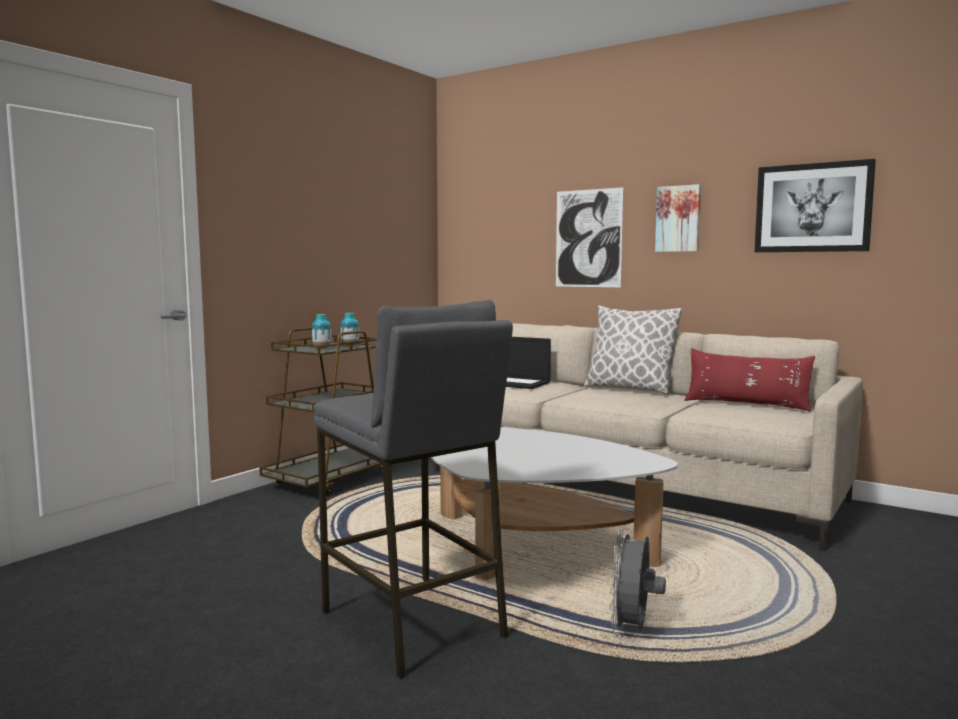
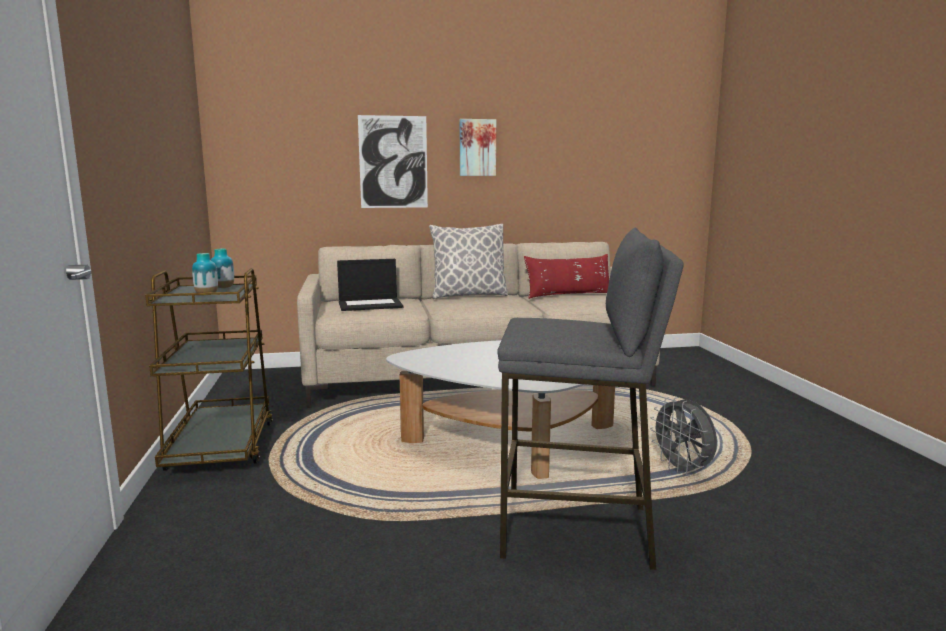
camera: 45 degrees left, 5 degrees up
(812, 208) = (576, 144): picture -> none

